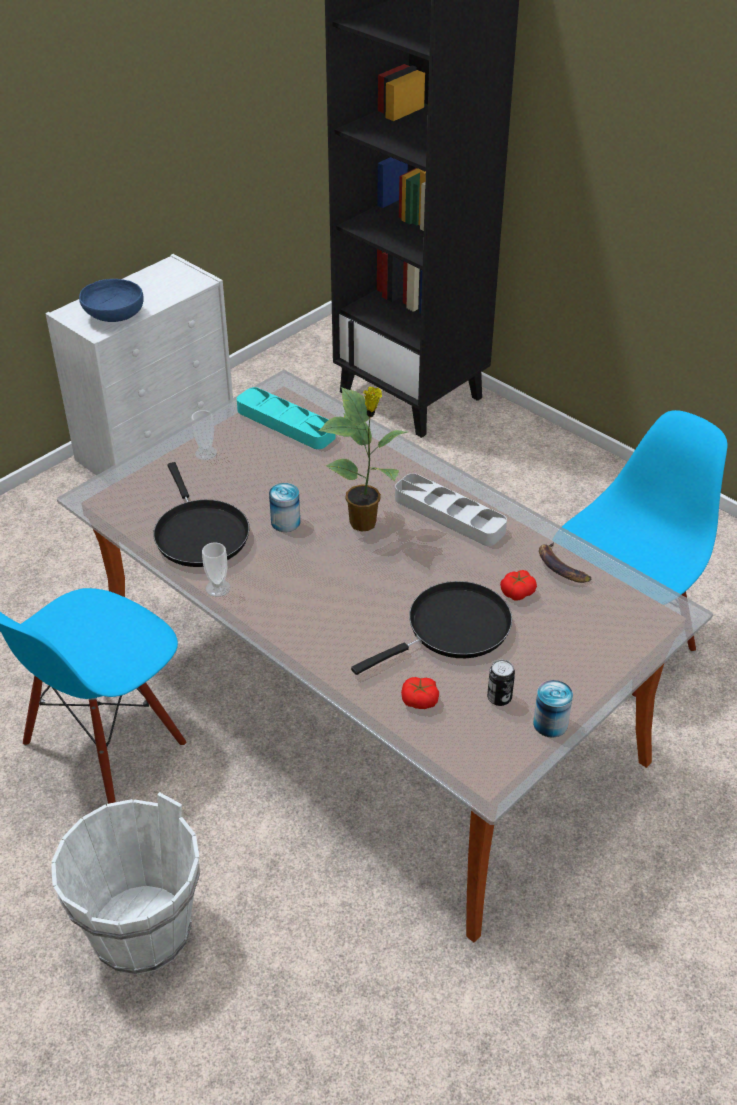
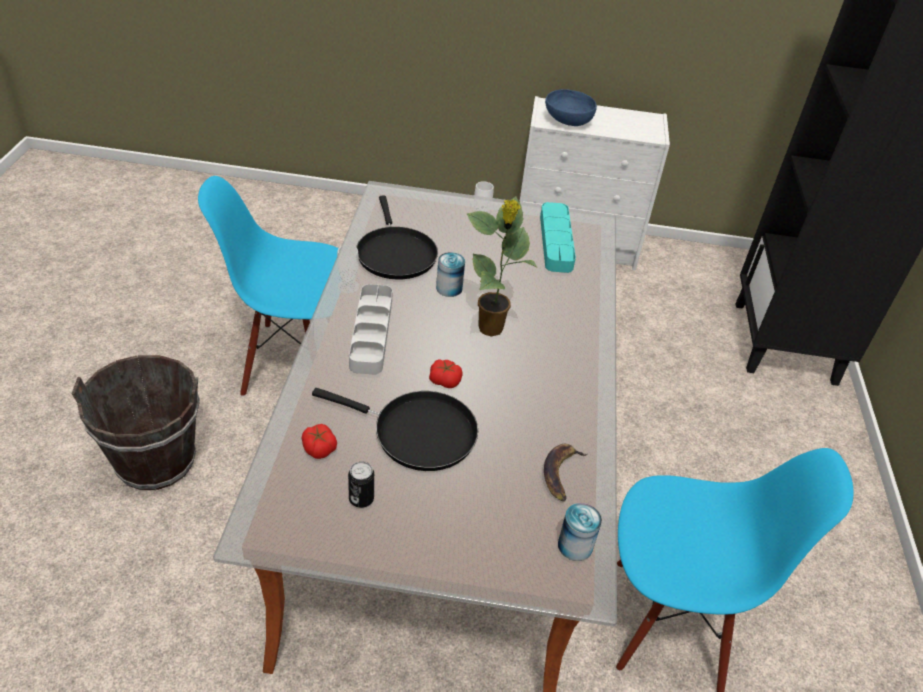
camera: 50 degrees right, 0 degrees up
(141, 930) = (156, 460): white bucket -> brown bucket
(199, 533) = (395, 253): black frying pan -> black frying pan turned 45 degrees counterclockwise
(449, 515) = (552, 372): grey tray -> grey tray (371, 333)
(517, 592) = (501, 456): tomato -> tomato (445, 380)
(550, 723) = (357, 549): can -> can (575, 545)

